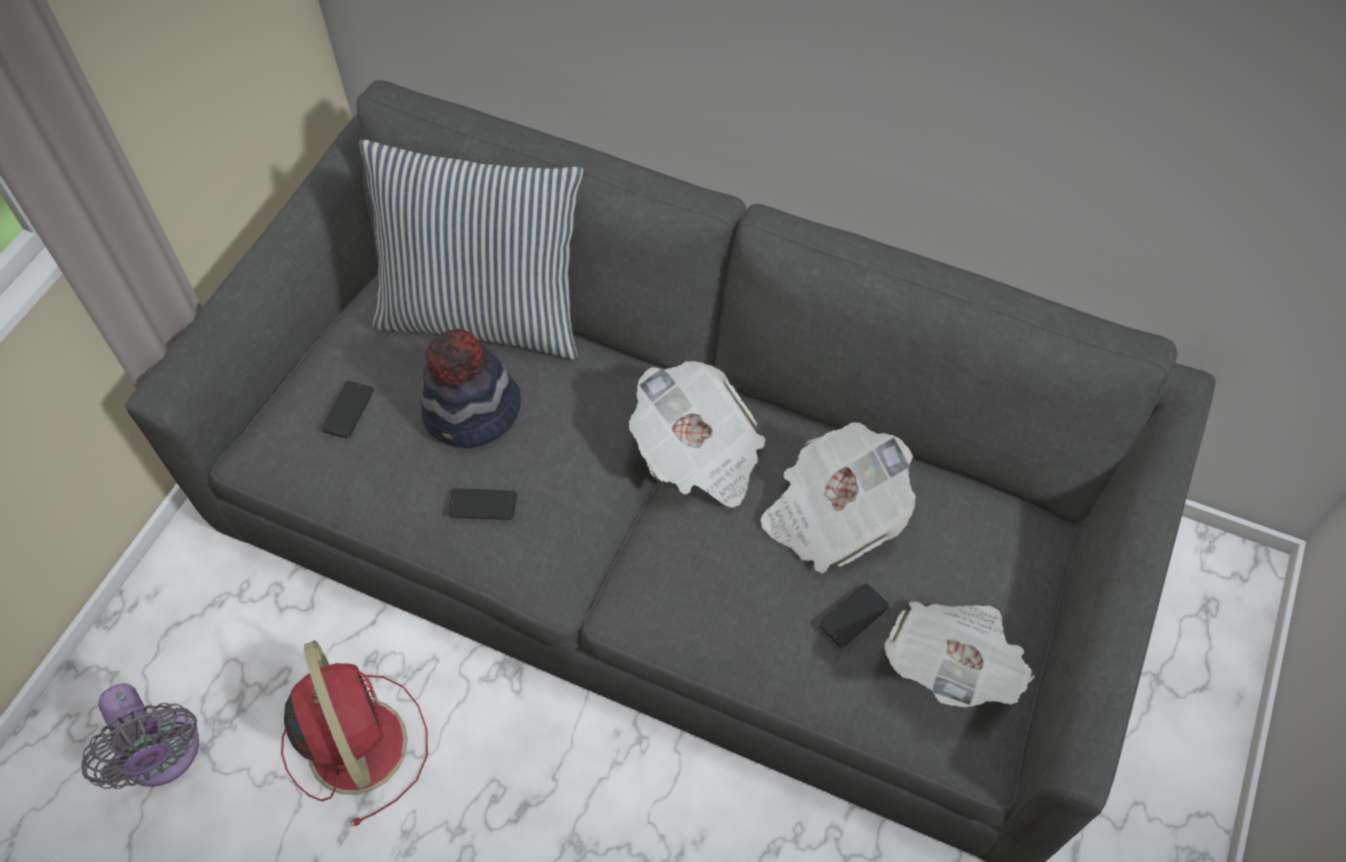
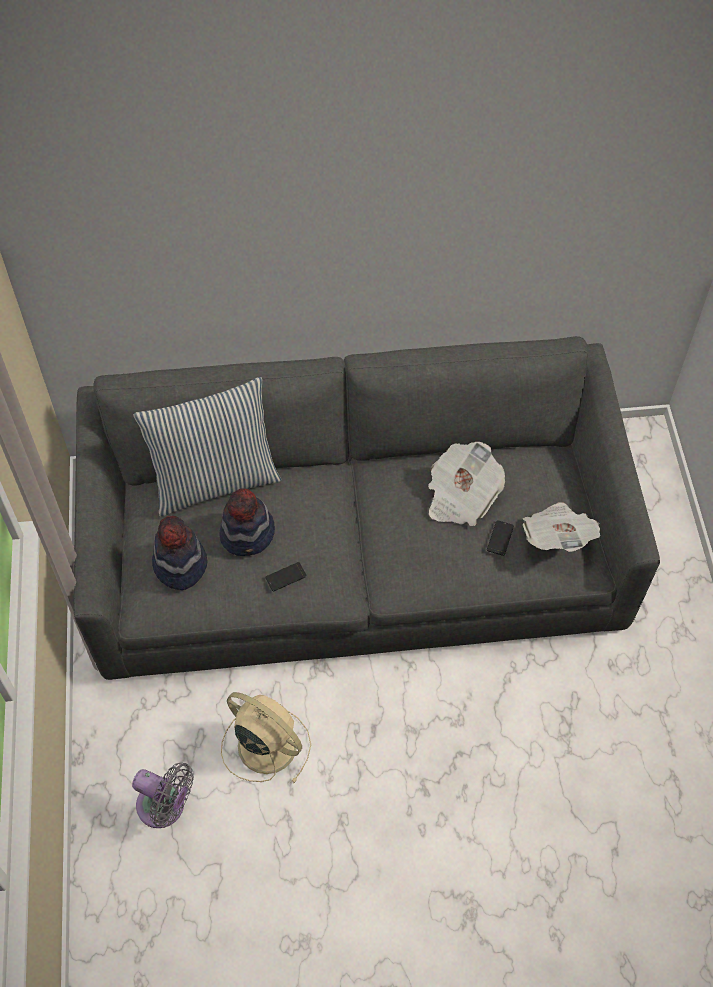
camera: 30 degrees left, 0 degrees up
(348, 410) = (180, 565): phone -> hat
(356, 741) = (265, 744): red fan -> beige fan
(698, 454) = (377, 499): newspaper -> none

